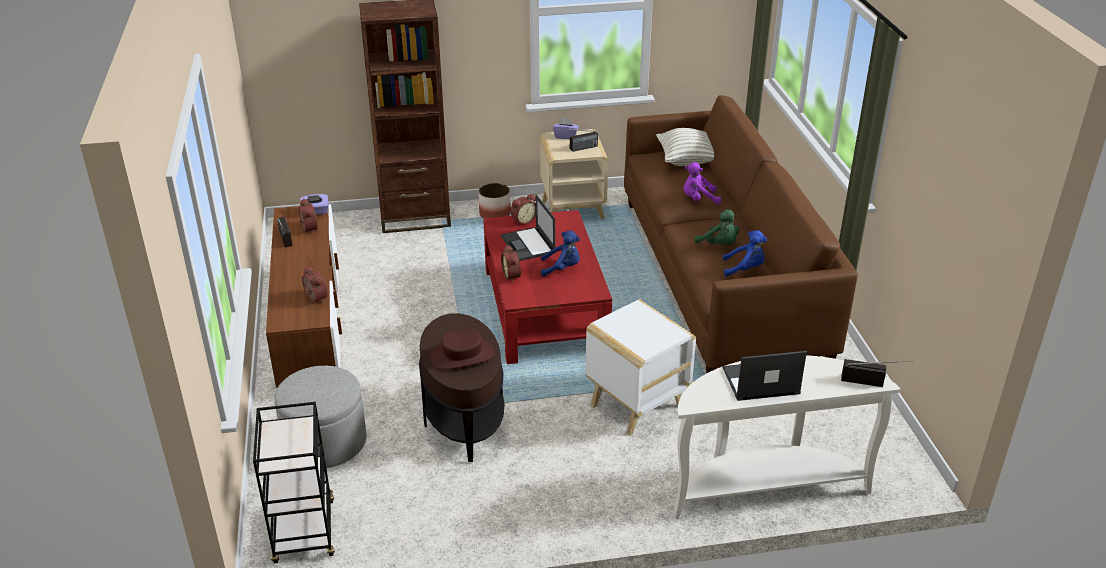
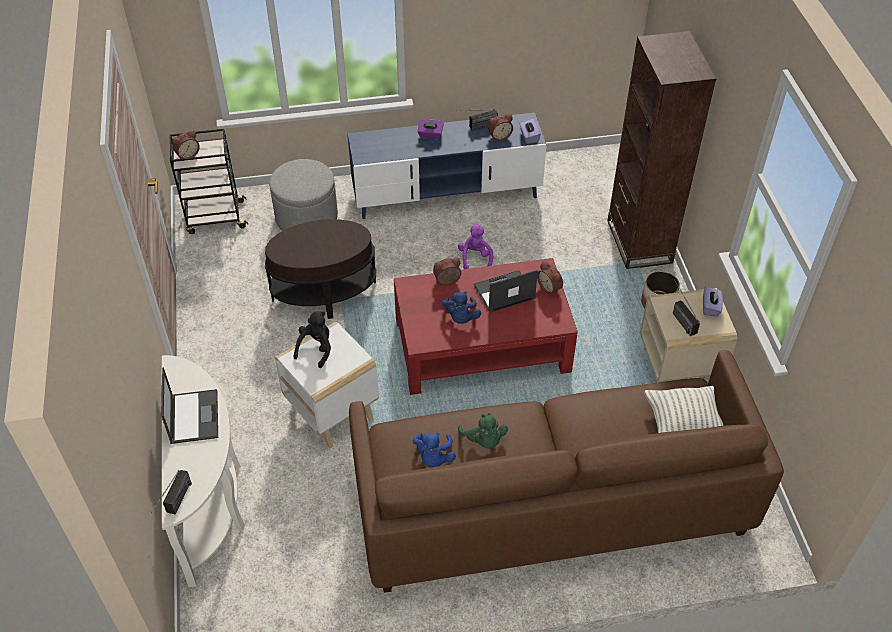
camera: 90 degrees right, 15 degrees up
(292, 272) = (430, 135): none -> purple tissue box
(312, 331) = (446, 193): brown tv stand -> blue tv stand
(314, 298) = (391, 152): alarm clock -> alarm clock (187, 154)
(462, 355) = (309, 244): brown hat -> none
(629, 334) = (316, 348): none -> black plush toy
(698, 199) = (585, 430): purple plush toy -> purple plush toy (475, 258)
(719, 245) = (484, 440): green plush toy -> green plush toy turned 75 degrees counterclockwise

